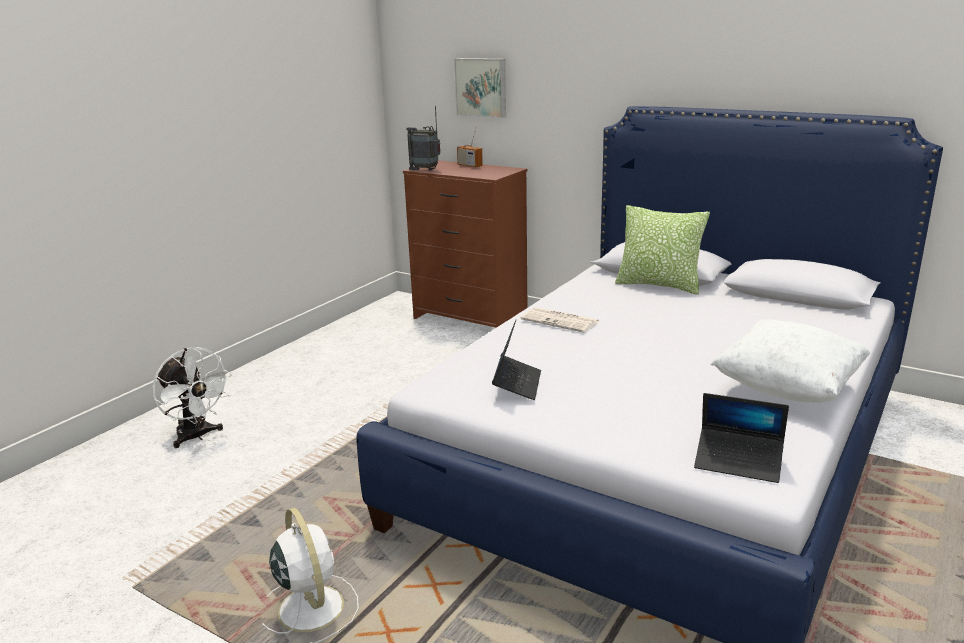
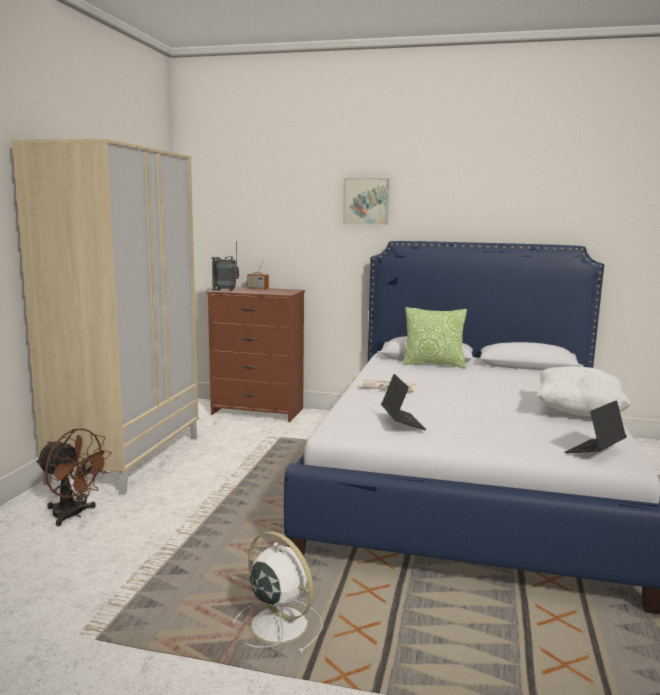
camera: 20 degrees left, 10 degrees down
(197, 436) = (74, 515): white fan -> brown fan
(290, 370) = (127, 458): none -> beige wardrobe
(481, 87) = (266, 229): picture -> picture (366, 201)
(738, 462) = (594, 451): laptop -> laptop turned 135 degrees clockwise

